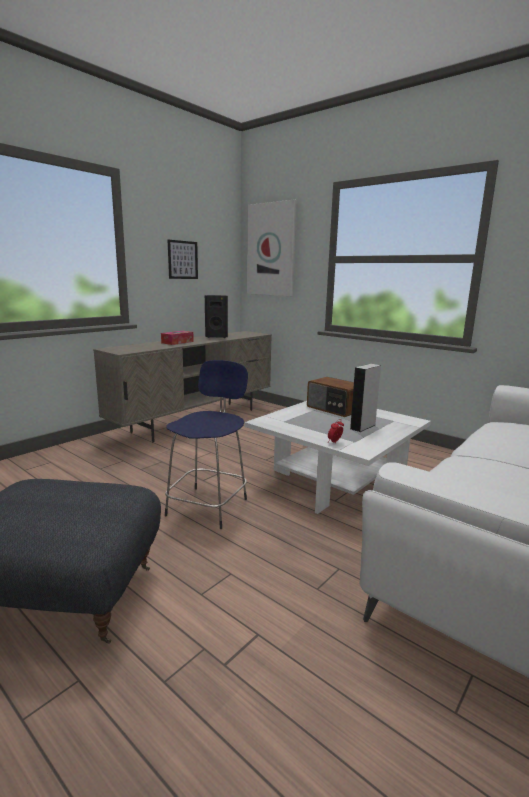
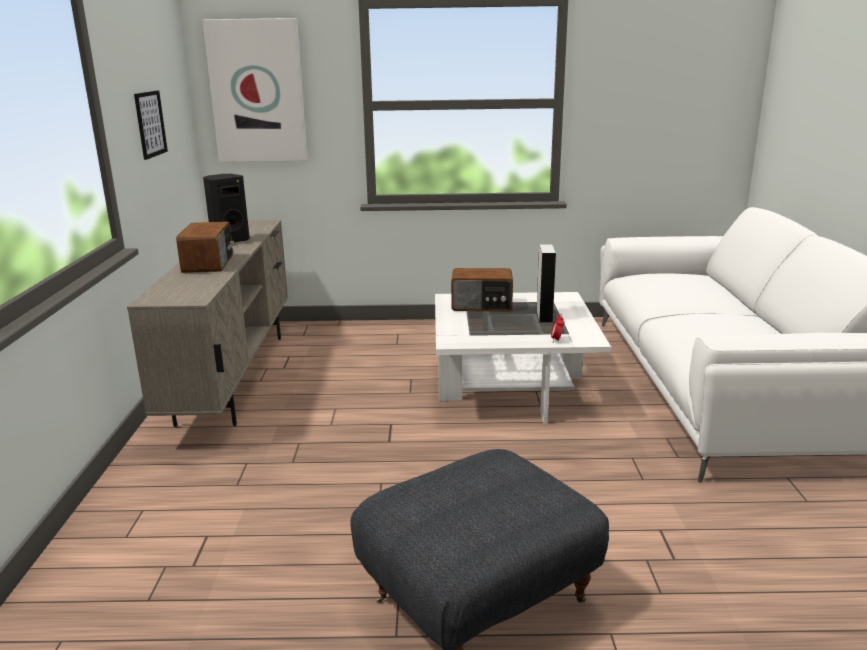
camera: 40 degrees left, 5 degrees up
(177, 342) = (209, 263): tissue box -> radio
(209, 505) = (445, 462): blue stool -> none

